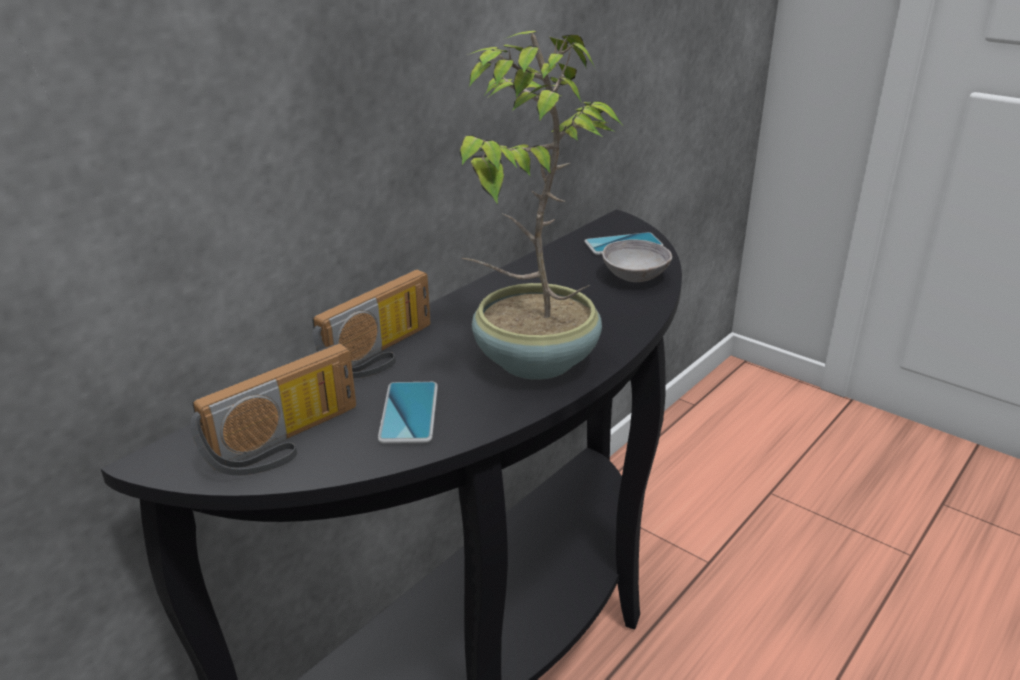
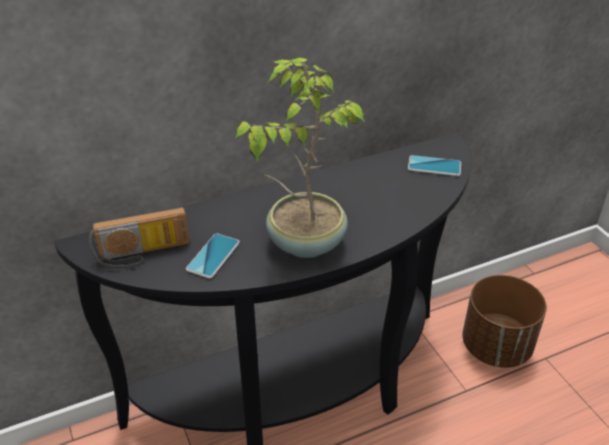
camera: 25 degrees right, 10 degrees up
(383, 354) = (226, 211): radio -> none
(635, 277) = (419, 196): grey bowl -> none
(708, 498) = (496, 346): none -> brown planter

